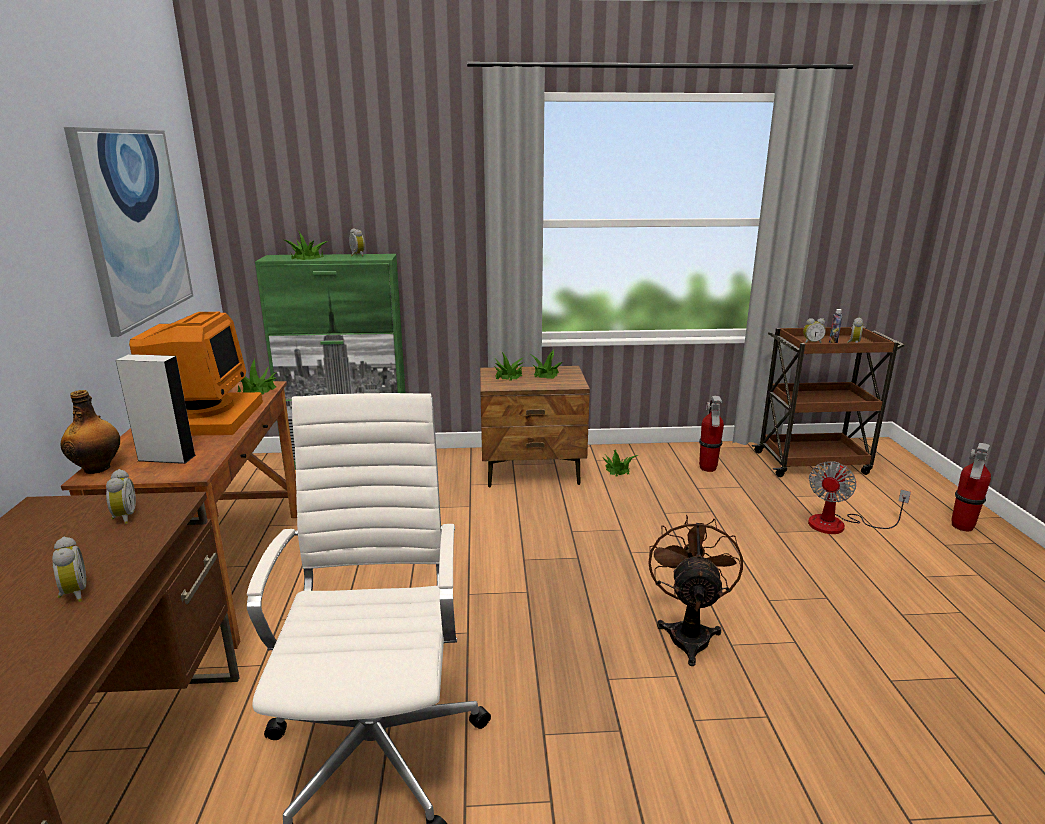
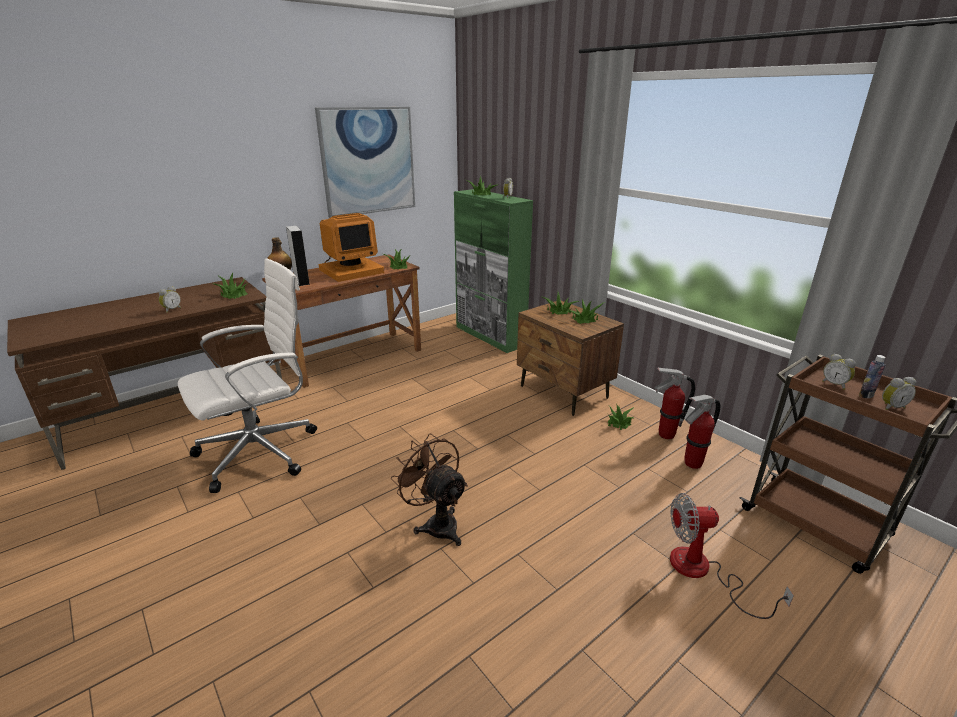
camera: 55 degrees right, 5 degrees up
(123, 517) = (234, 294): alarm clock -> potted plant
(689, 633) = (436, 523): brown fan -> brown fan turned 105 degrees counterclockwise
(962, 527) = (848, 686): fire extinguisher -> fire extinguisher (665, 435)

